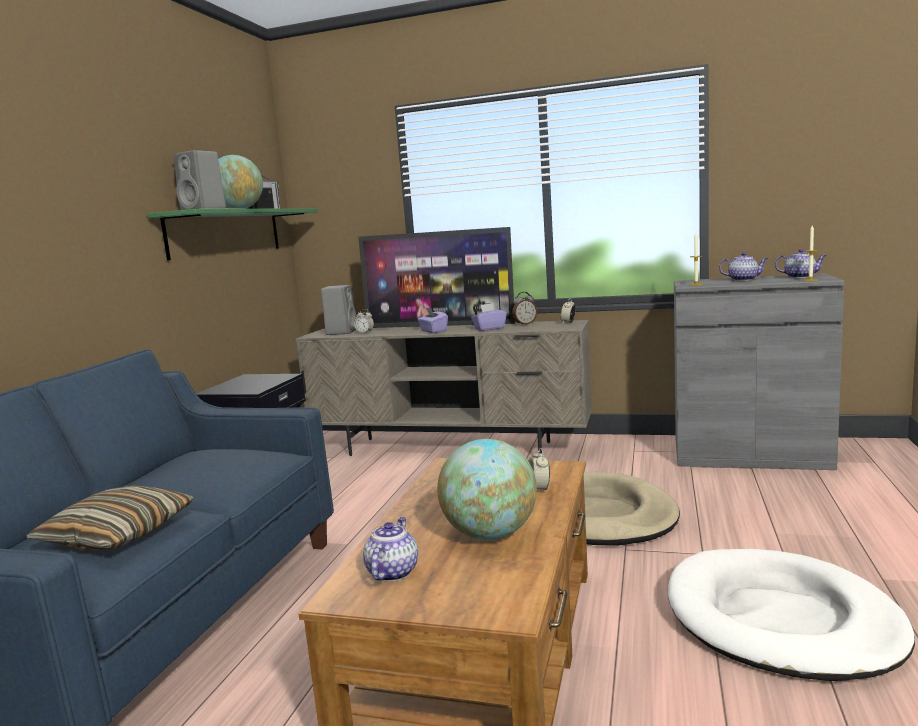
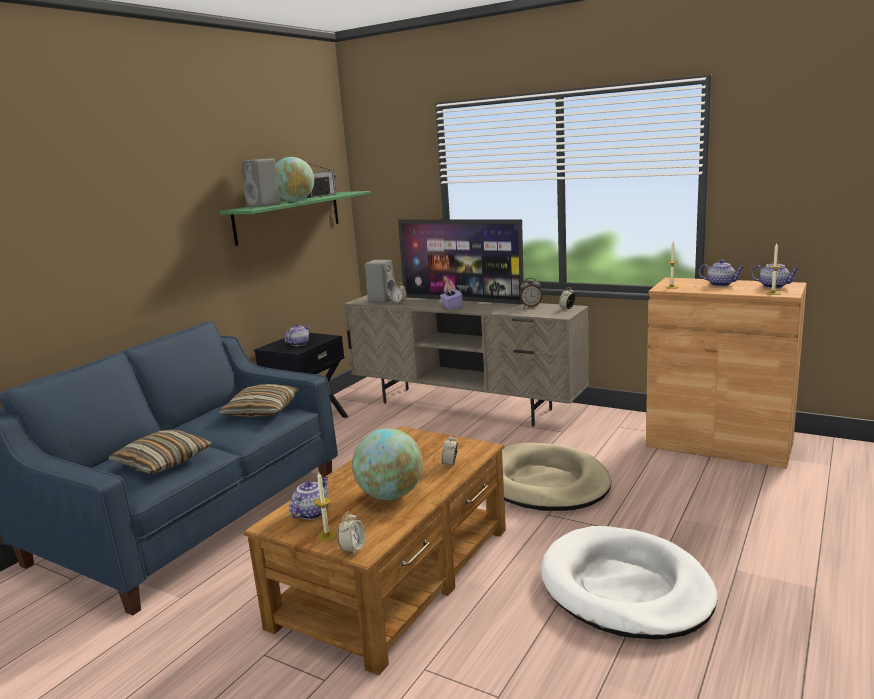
camera: 15 degrees right, 5 degrees up
(238, 458) = (262, 410): none -> pillow
(251, 384) = (299, 344): none -> teapot
(438, 599) = (327, 535): none -> candle
(489, 328) = (497, 308): purple tissue box -> none
(493, 611) = (353, 549): none -> alarm clock
(750, 455) = (718, 444): grey cabinet -> brown cabinet

